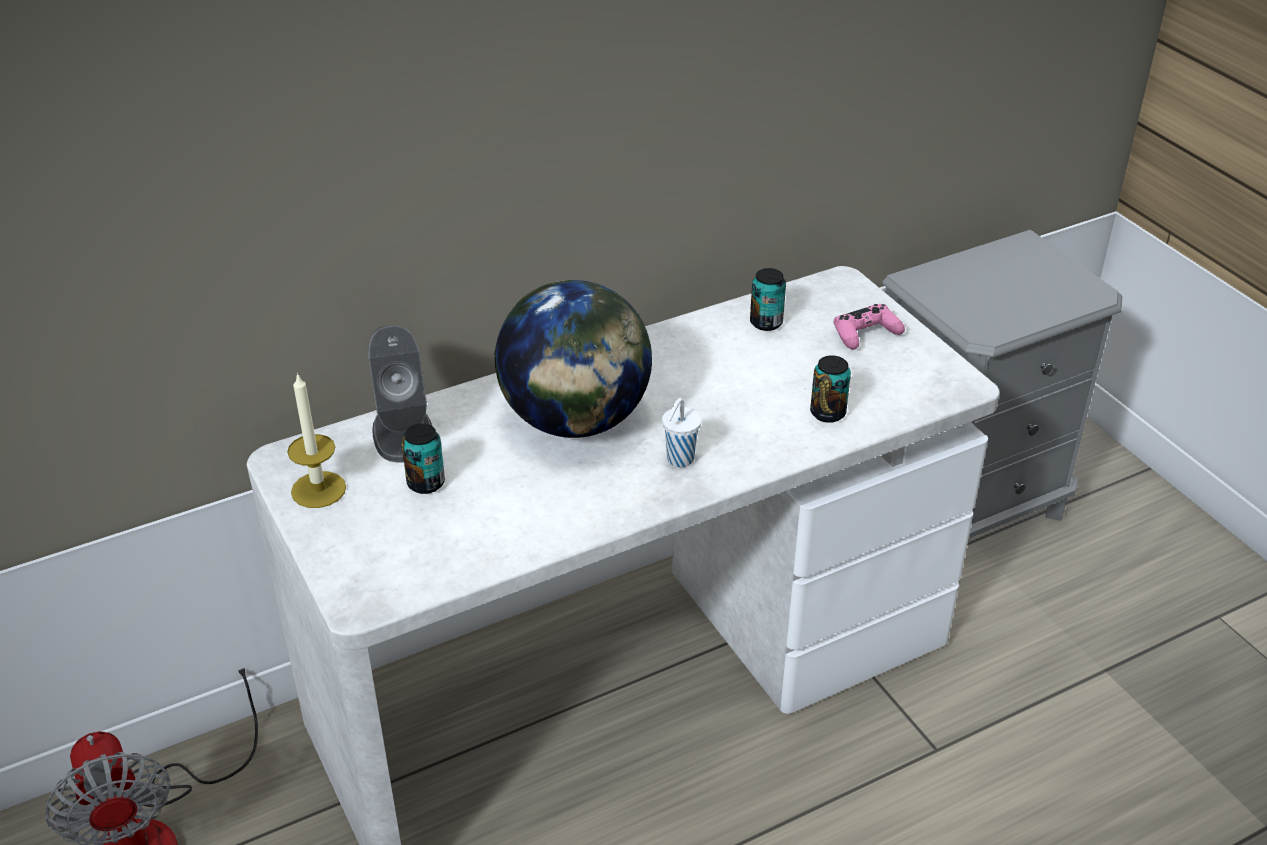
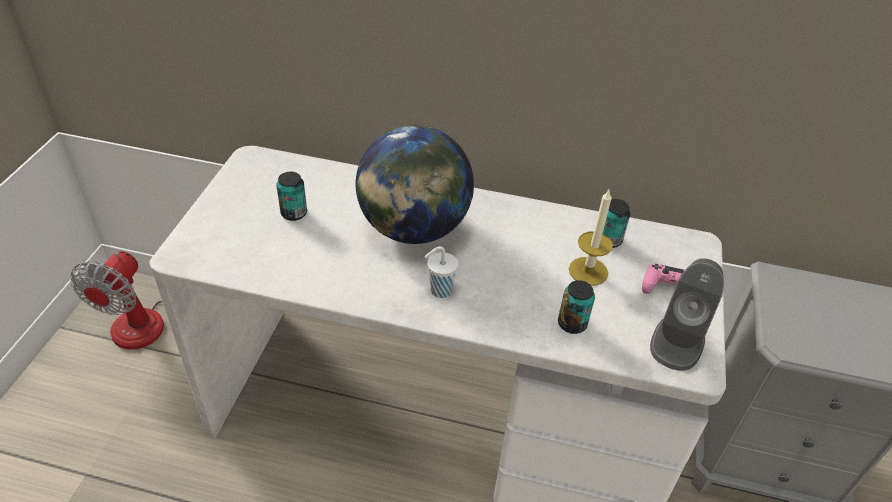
camera: 40 degrees right, 5 degrees up
(318, 489) = (243, 183): candle -> candle (588, 271)
(403, 433) = (320, 179): grey speaker -> grey speaker (677, 341)

